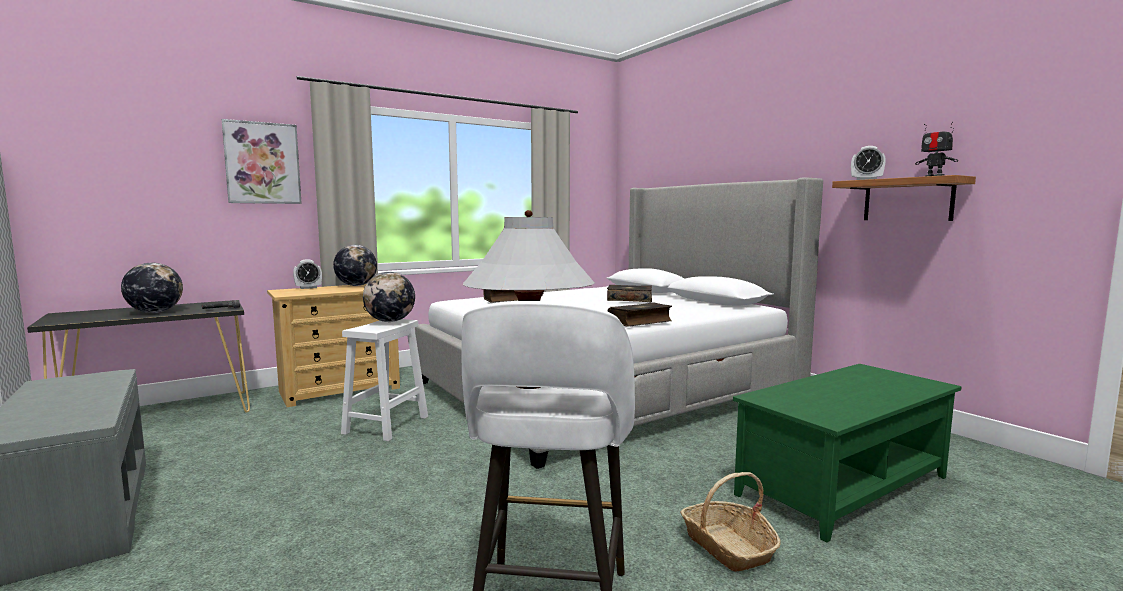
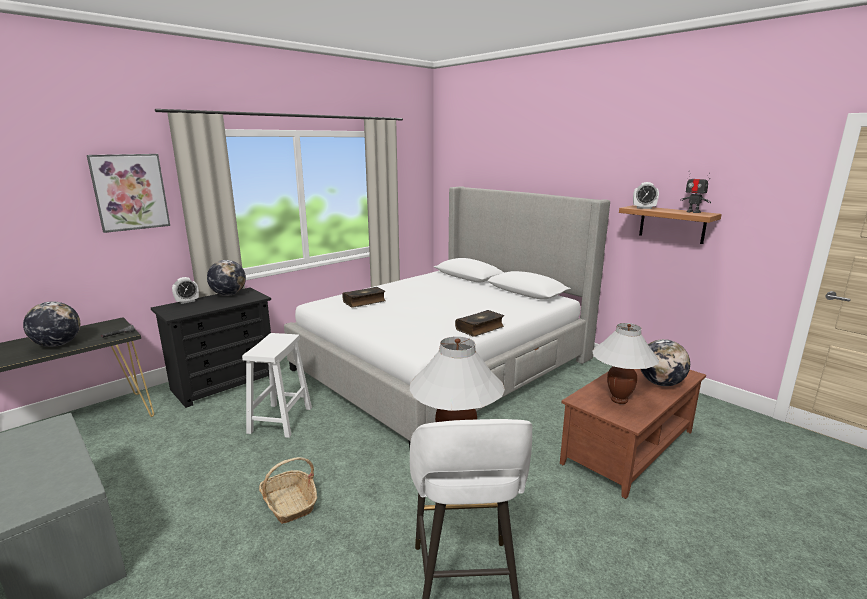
camera: 10 degrees left, 10 degrees up
(340, 390) = (225, 383): beige dresser -> black dresser
(390, 321) = (277, 338): globe -> globe (660, 383)
(629, 299) = (460, 294): book -> none
(728, 546) = (565, 511): basket -> basket (289, 503)
(818, 400) = (619, 400): none -> white table lamp
(841, 485) = (627, 446): green coffee table -> brown coffee table

